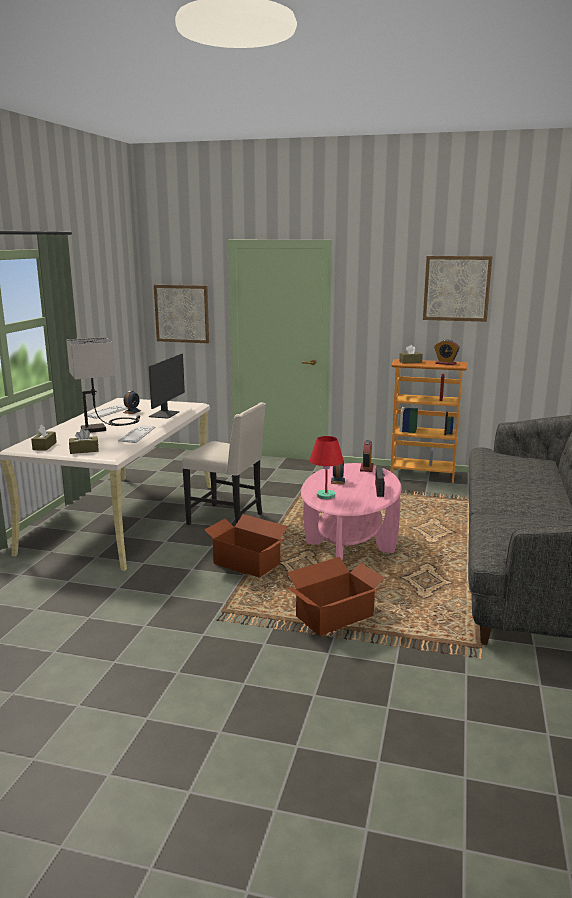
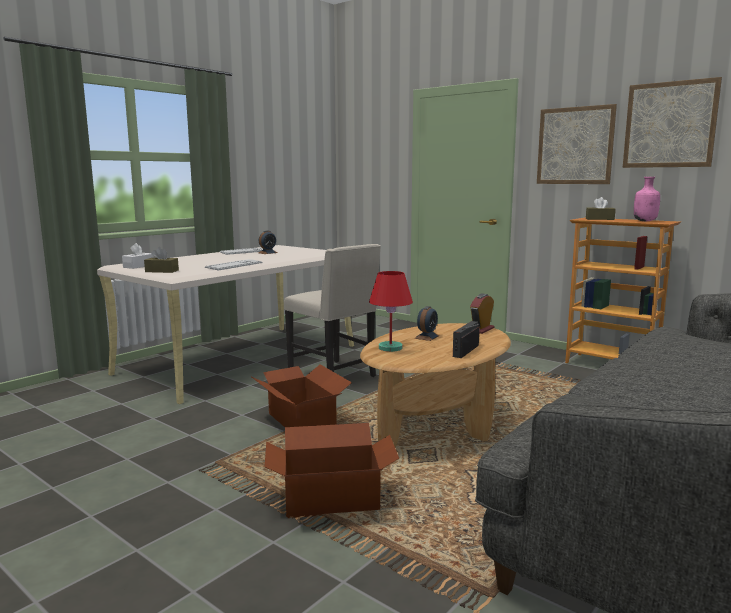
camera: 25 degrees right, 5 degrees down
(44, 446) = (138, 266): brown tissue box -> white tissue box
(107, 426) = (222, 259): table lamp -> none
(165, 414) = (292, 256): monitor -> none
(181, 313) = (369, 170): picture -> picture (575, 145)
(349, 548) = (436, 426): pink coffee table -> brown coffee table
(445, 363) = (645, 221): alarm clock -> pink bottle

